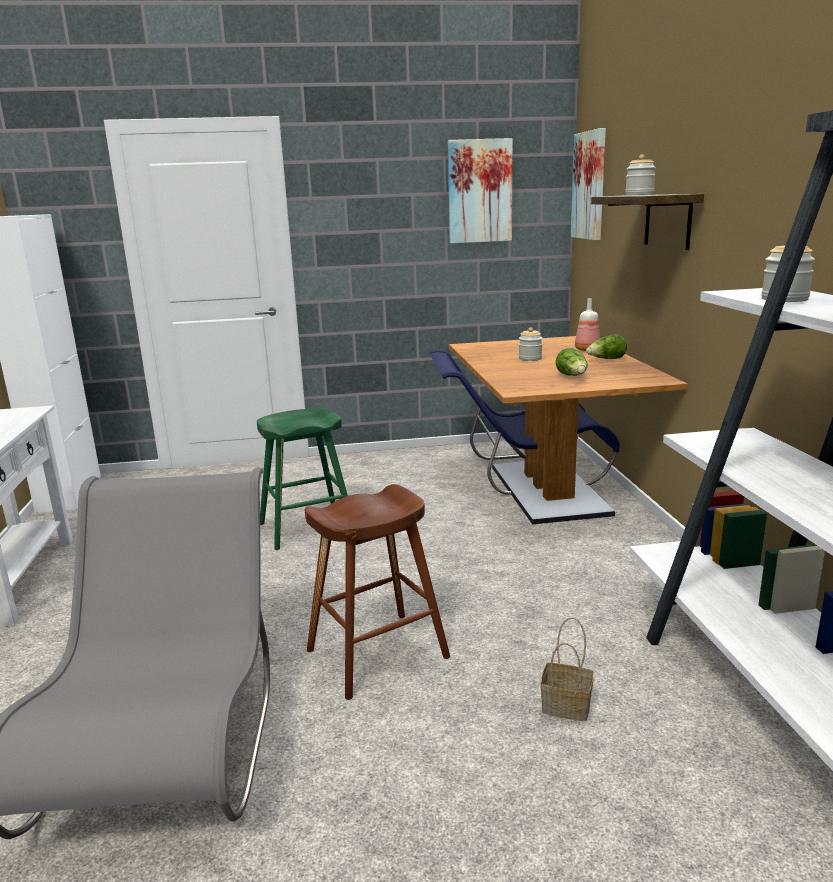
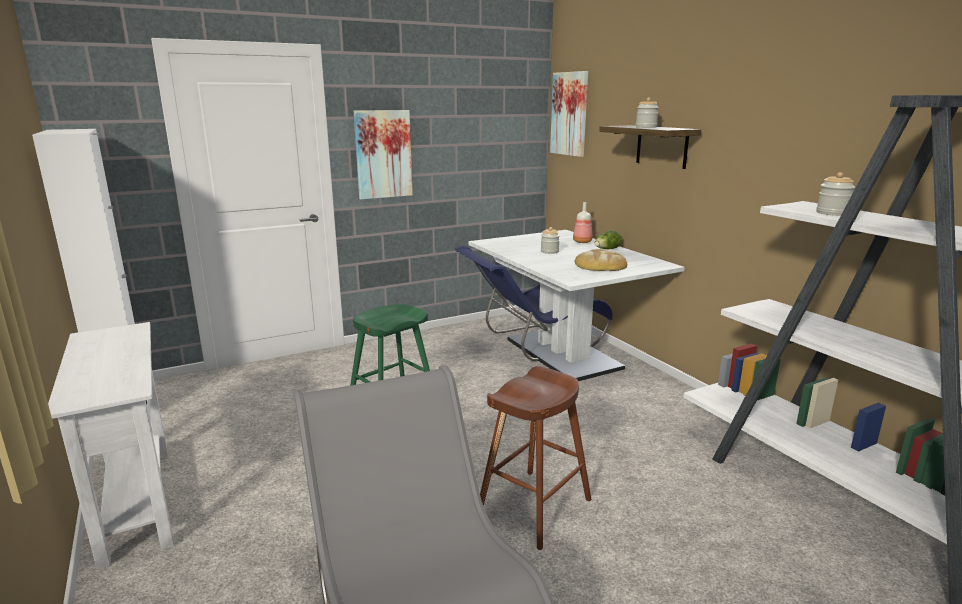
camera: 20 degrees left, 0 degrees up
(479, 191) = (482, 115): picture -> picture (383, 154)
(548, 490) = (562, 354): brown dining table -> white dining table
(568, 706) = (698, 519): basket -> none
(572, 376) = (600, 265): lettuce -> bread

